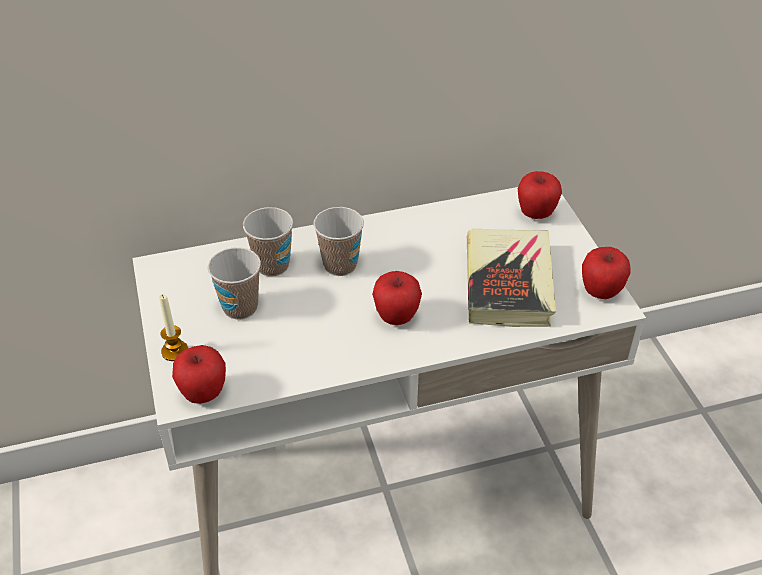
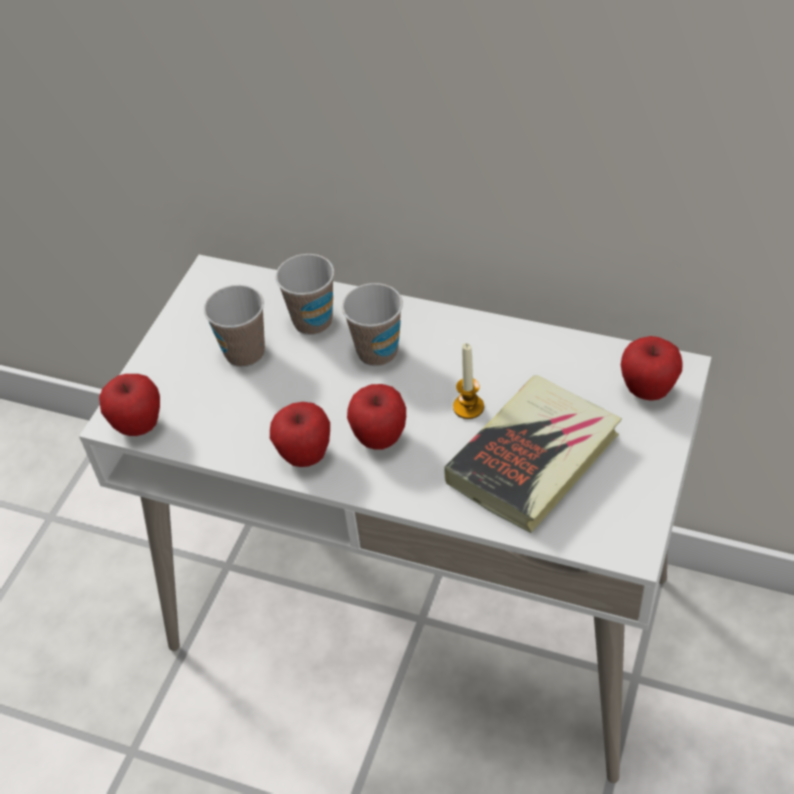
camera: 40 degrees right, 5 degrees up
(175, 351) = (152, 370): candle -> candle (468, 407)
(600, 292) = (630, 523): apple -> apple (305, 456)

